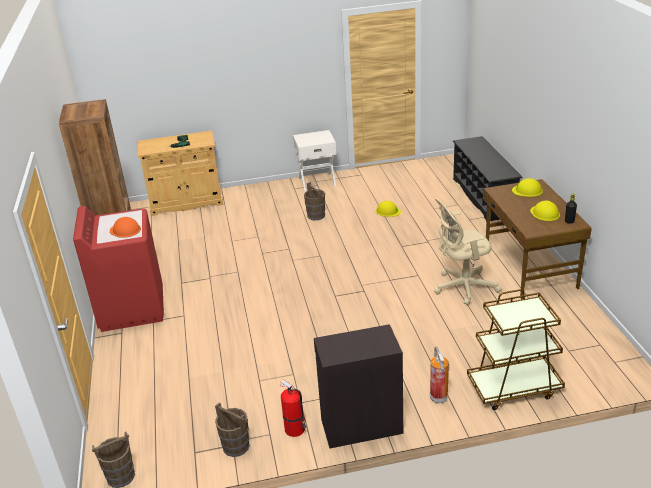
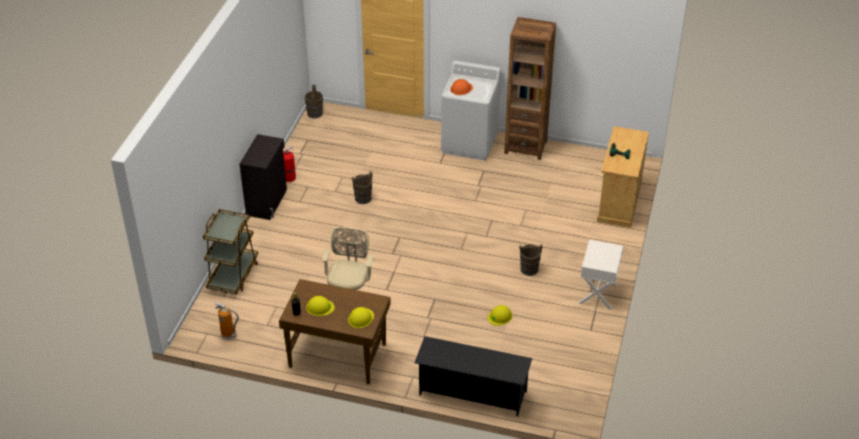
camera: 115 degrees right, 10 degrees up
(131, 308) = (470, 143): red washing machine -> white washing machine
(236, 446) = (297, 154): brown bucket -> brown bucket (363, 198)
(438, 397) = (257, 241): fire extinguisher -> fire extinguisher (229, 336)

